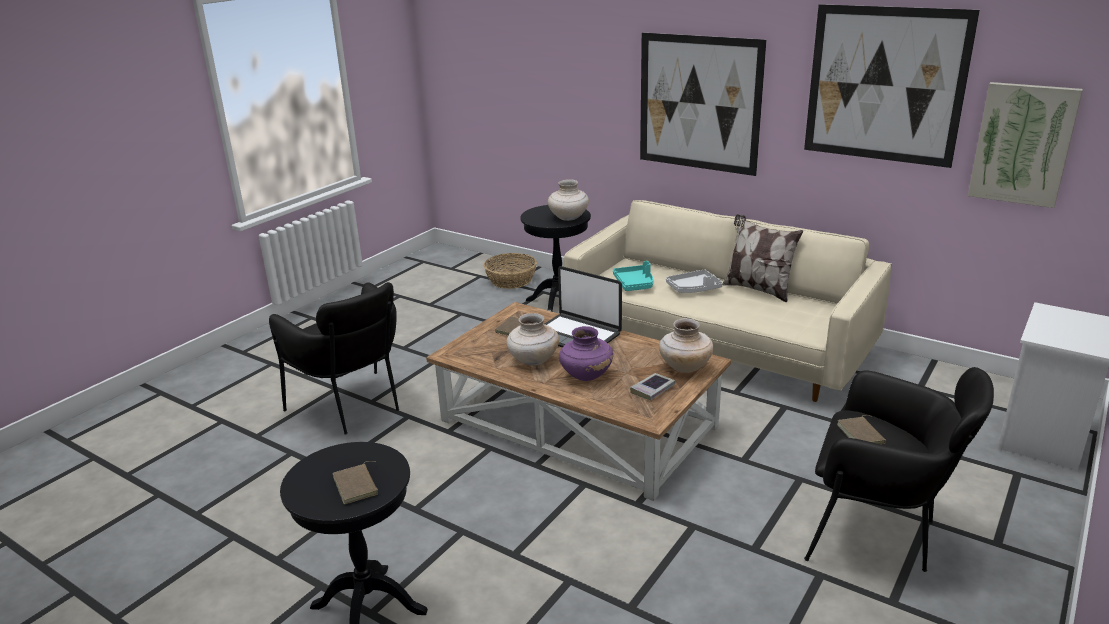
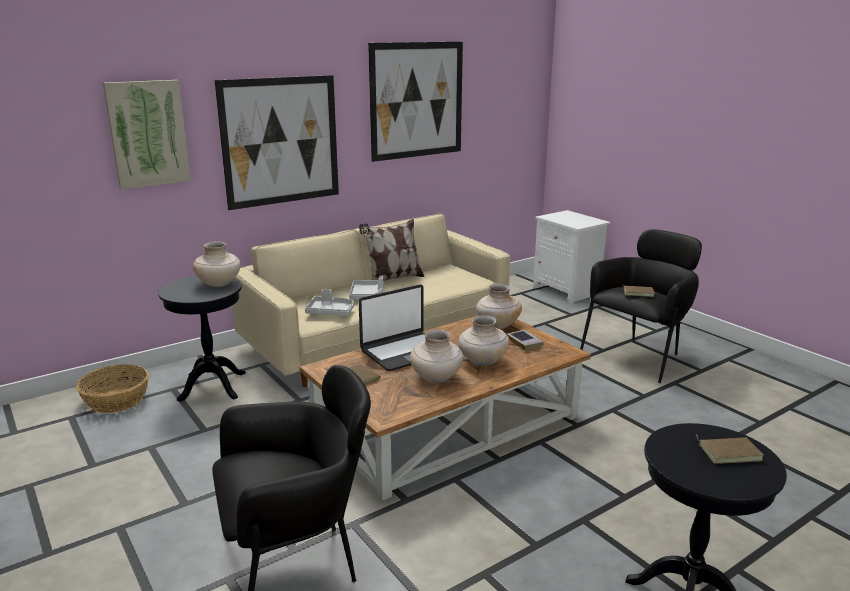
camera: 70 degrees left, 5 degrees down
(586, 375) = (482, 361): purple vase -> beige vase
(635, 284) = (330, 312): turquoise tray -> grey tray
(1022, 144) = (491, 126): picture -> picture (148, 133)

